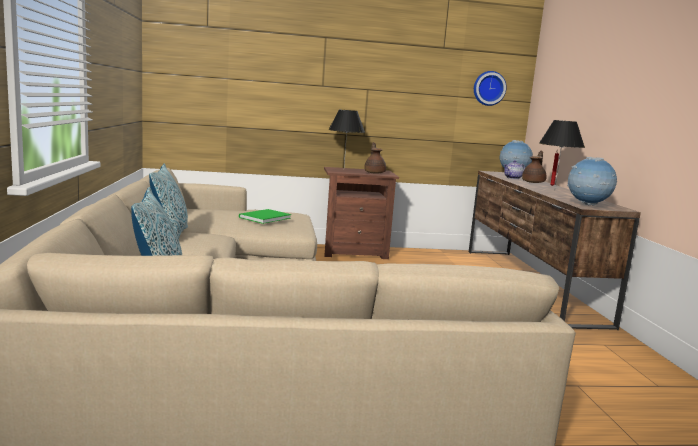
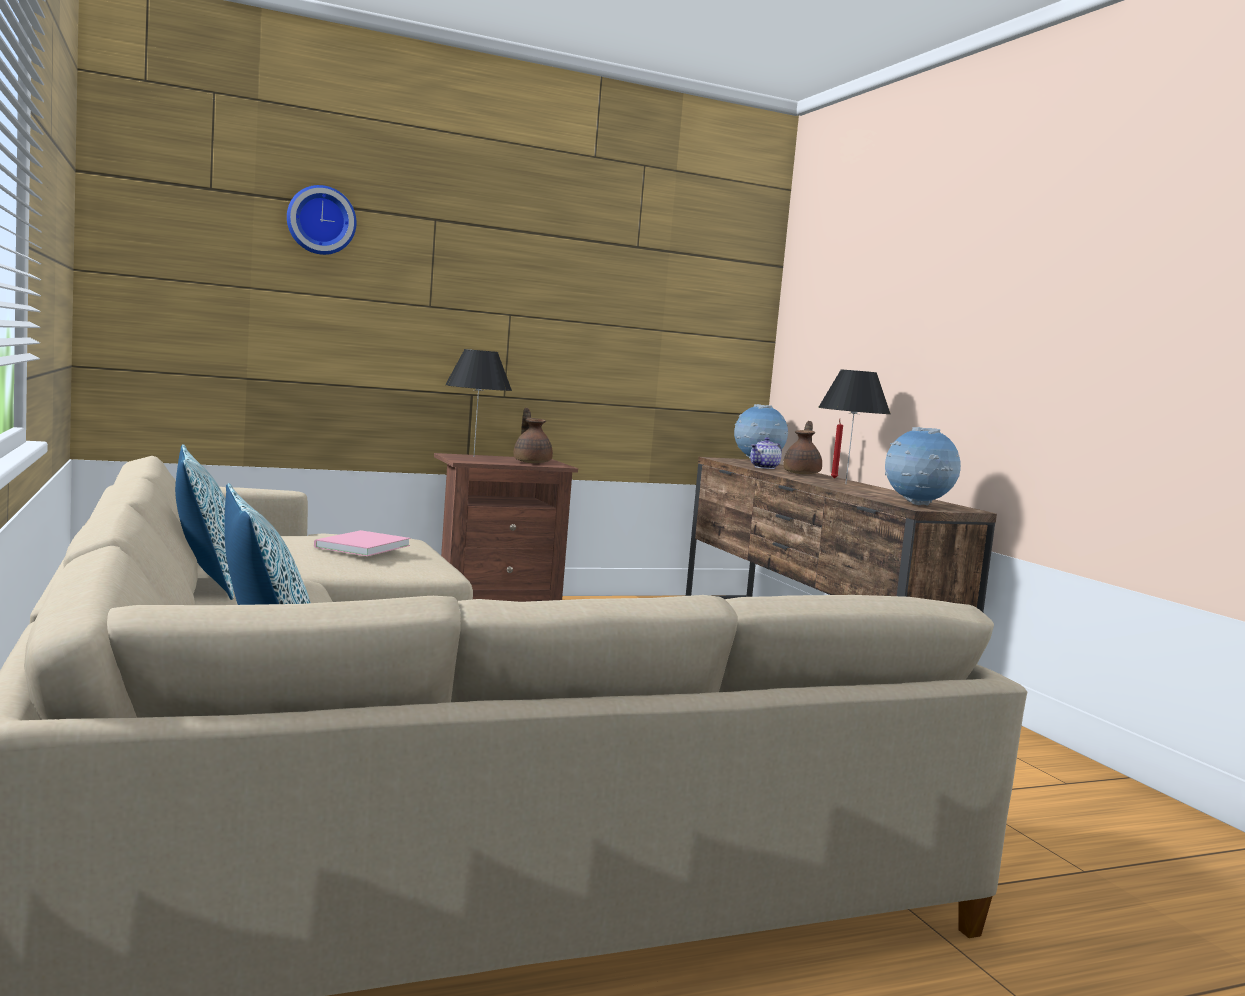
camera: 15 degrees left, 5 degrees down
(263, 218) = (359, 546): green book -> pink book
(488, 88) = (711, 317): wall clock -> wall clock (321, 220)

